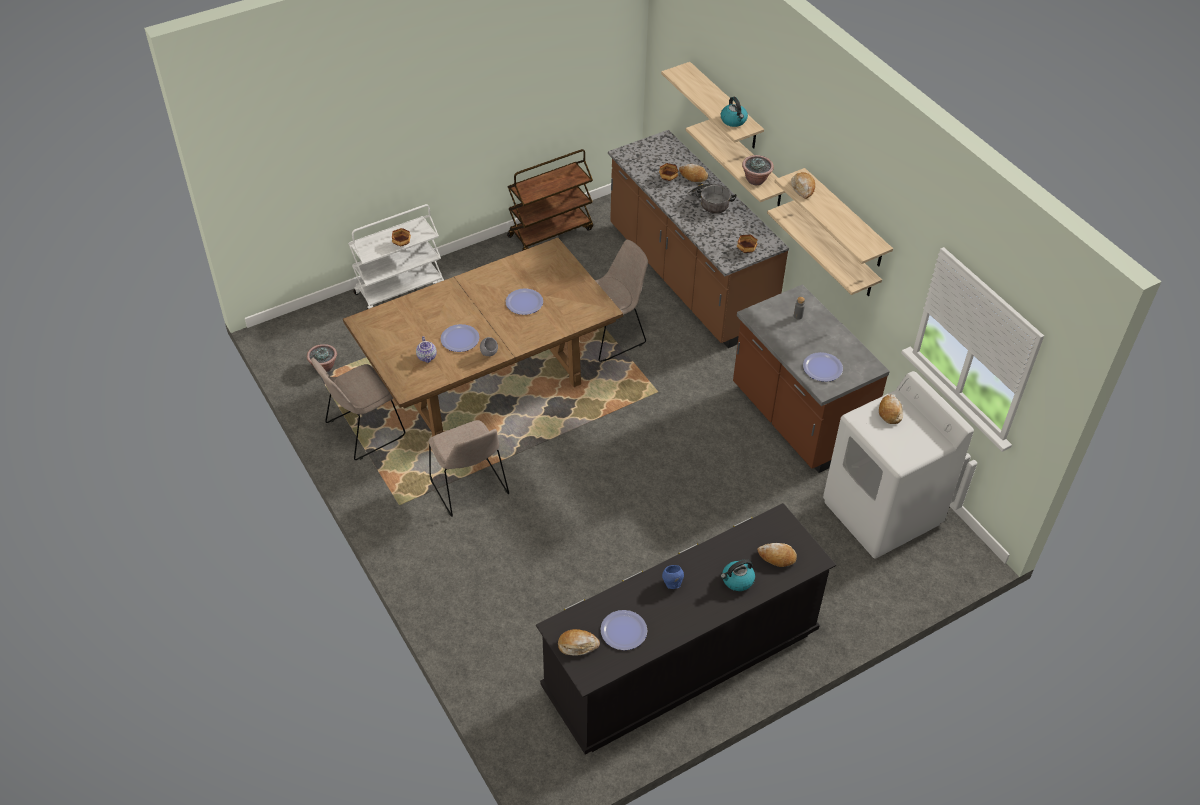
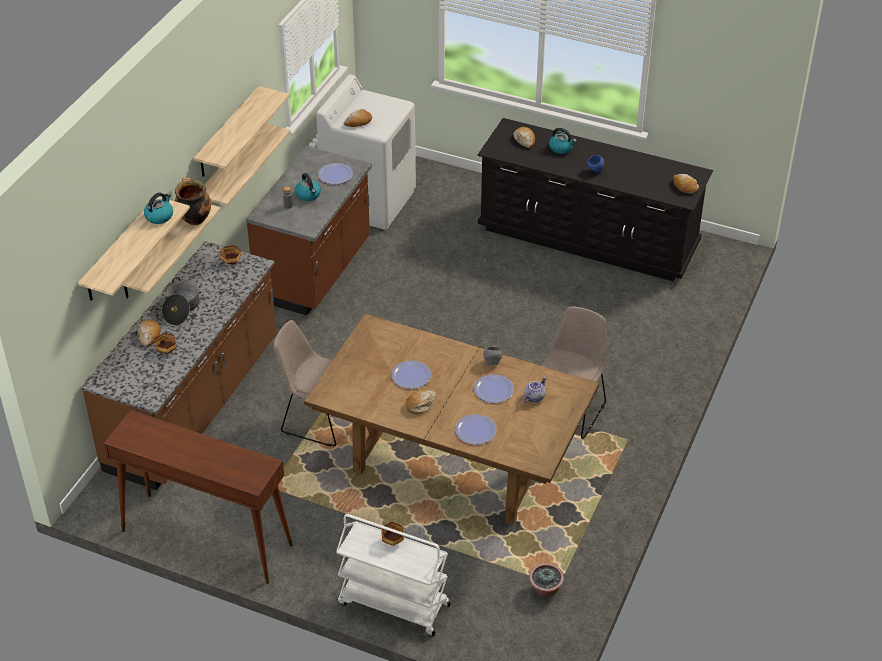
camera: 125 degrees left, 5 degrees down
(362, 431) = (584, 511): beige chair -> none
(550, 232) = (206, 537): brown cart -> brown console table
(623, 630) = (652, 174): plate -> plate (475, 430)
(756, 180) = (194, 219): potted plant -> cooking pot
(803, 188) = (224, 148): bread -> bread (420, 404)
(804, 336) = (308, 195): none -> kettle

